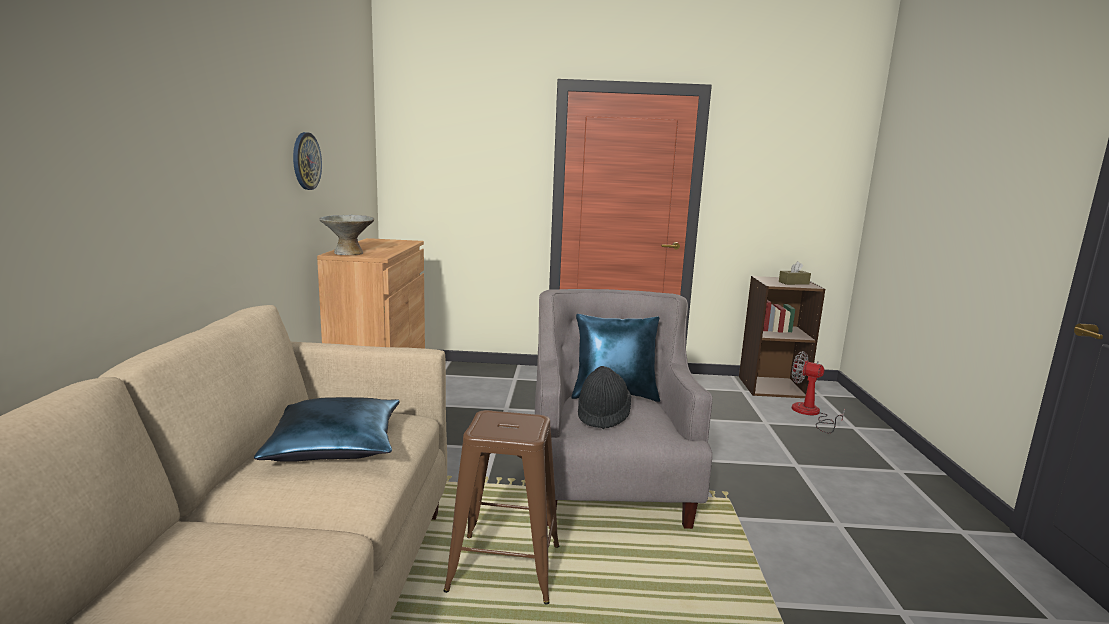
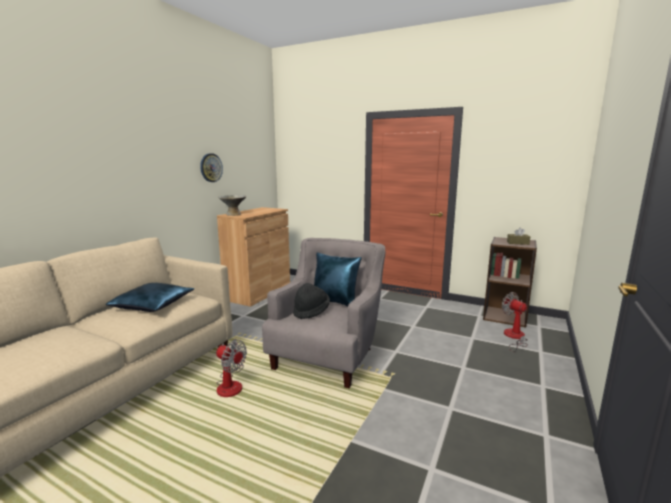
camera: 25 degrees right, 0 degrees up
(505, 567) = (231, 384): brown stool -> fan

